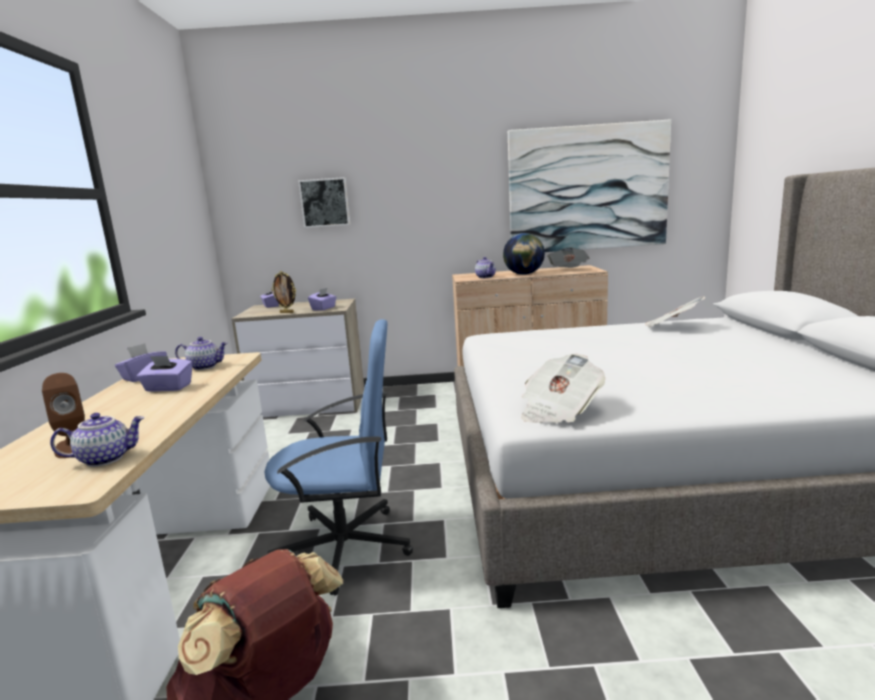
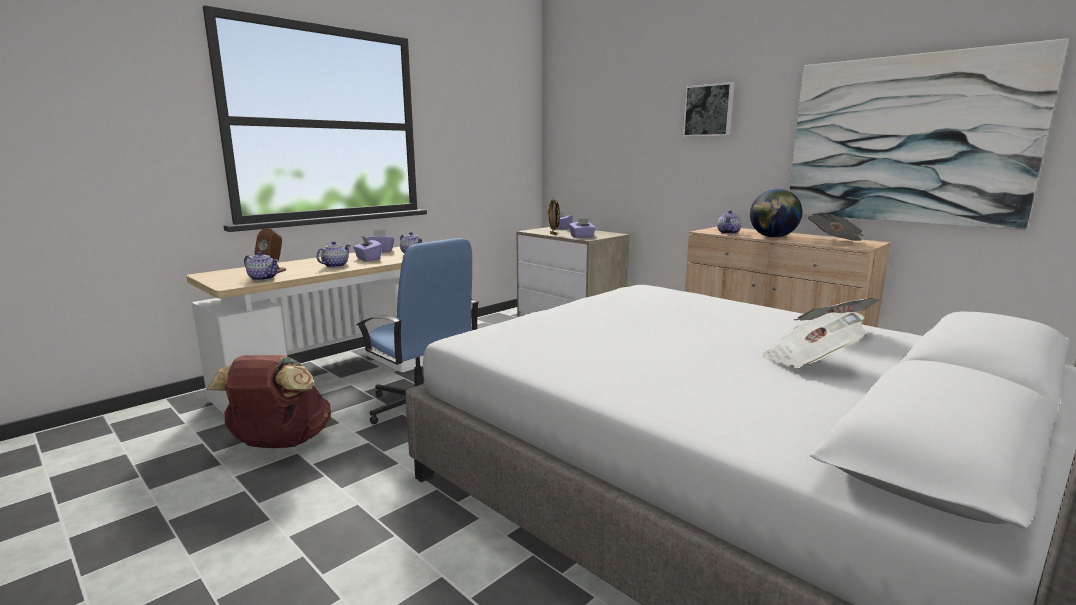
camera: 45 degrees right, 0 degrees up
(154, 408) = (335, 266): none -> teapot
(325, 202) = (619, 140): picture -> picture (709, 110)
(558, 411) = (495, 342): newspaper -> newspaper (809, 361)

